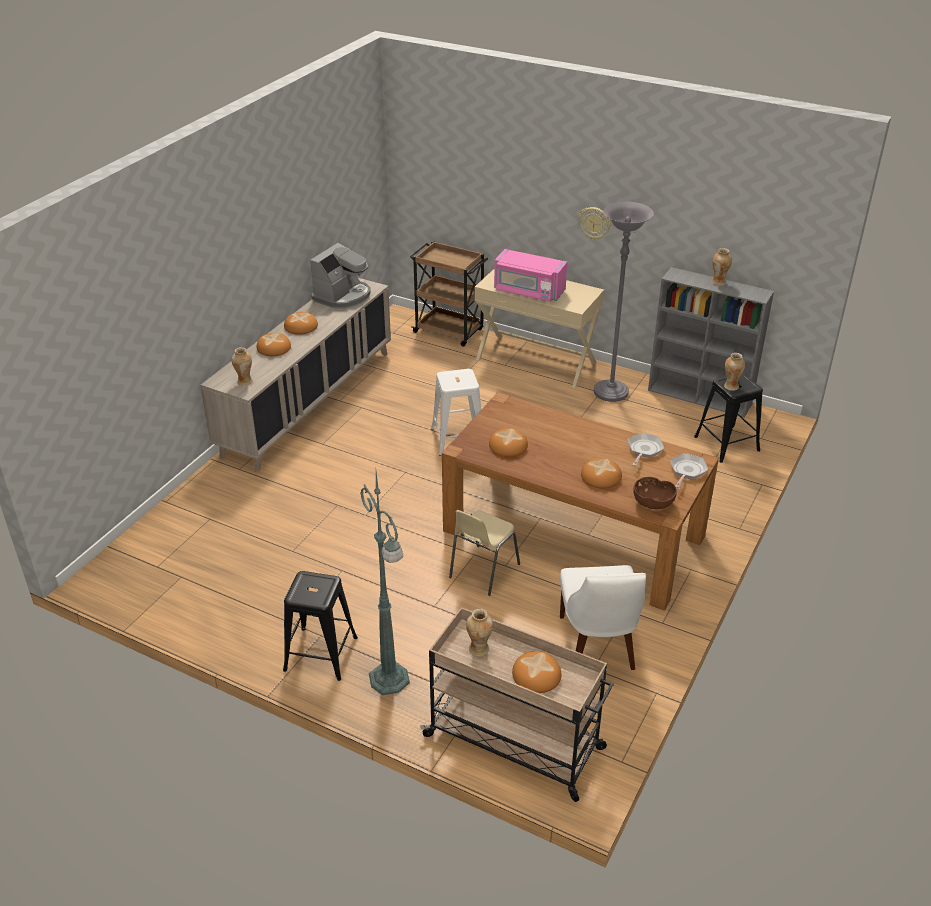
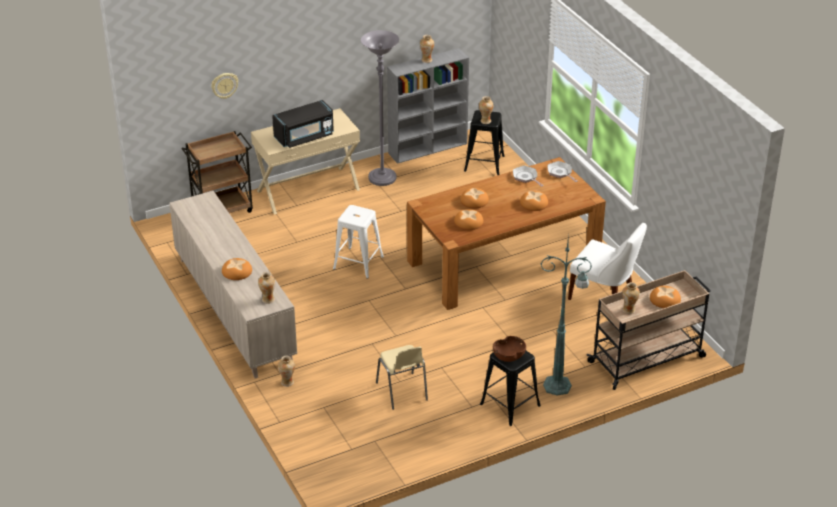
camera: 55 degrees left, 0 degrees up
(229, 479) = (287, 382): none -> vase
(300, 326) = (222, 249): bread -> bread (474, 201)
(343, 296) = (202, 215): coffee machine -> none
(482, 571) = (501, 310): beige chair -> beige chair (402, 392)
(528, 291) = (304, 137): pink microwave -> black microwave
(594, 223) = (324, 62): wall clock -> wall clock (224, 85)
(653, 503) = (576, 198): brown bowl -> brown bowl (509, 357)

